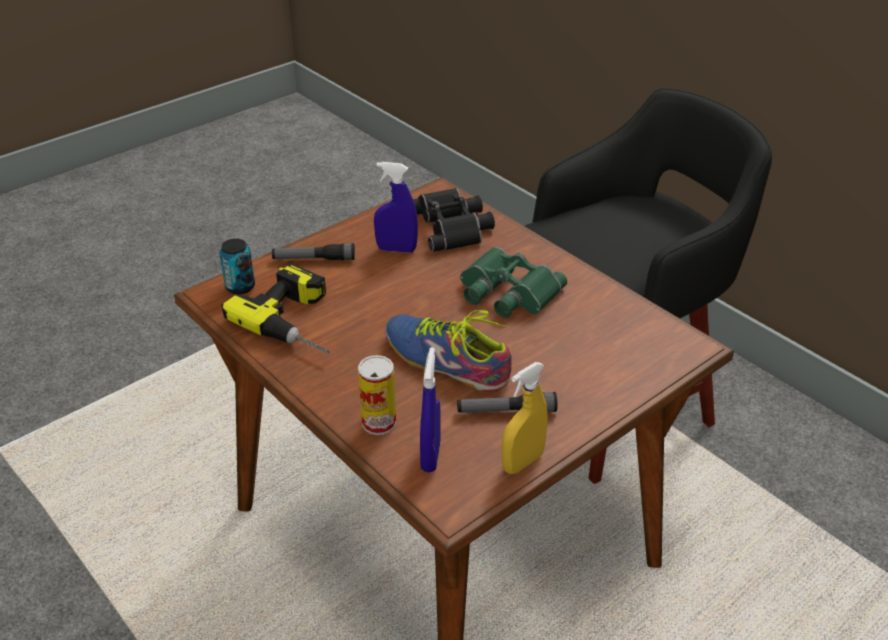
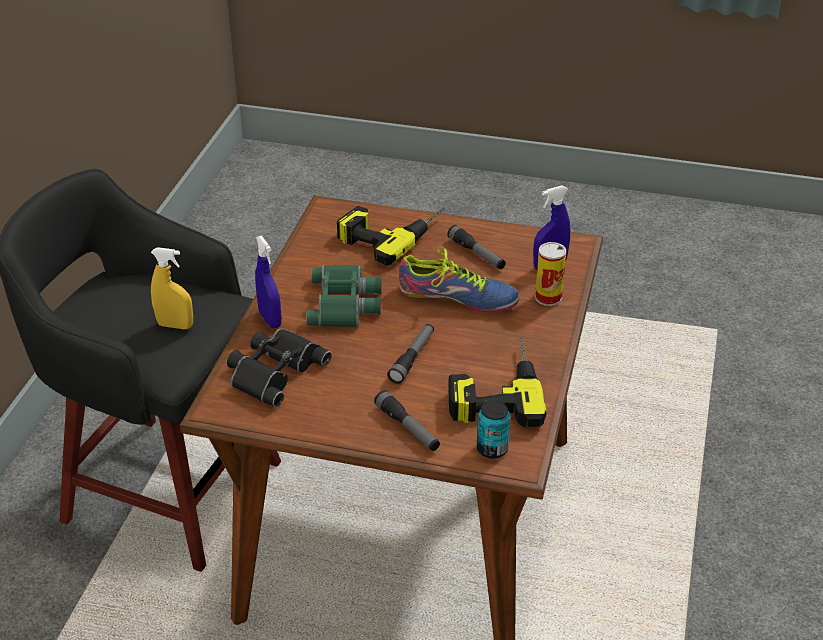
camera: 125 degrees left, 0 degrees up
(389, 295) = (412, 358): none -> flashlight
(396, 249) = (343, 386): blue spray bottle -> blue spray bottle (270, 319)
(446, 361) = (457, 296): shoe -> shoe turned 75 degrees counterclockwise
(522, 462) = (512, 232): yellow spray bottle -> yellow spray bottle (175, 325)
(605, 368) = (391, 232): none -> power drill

